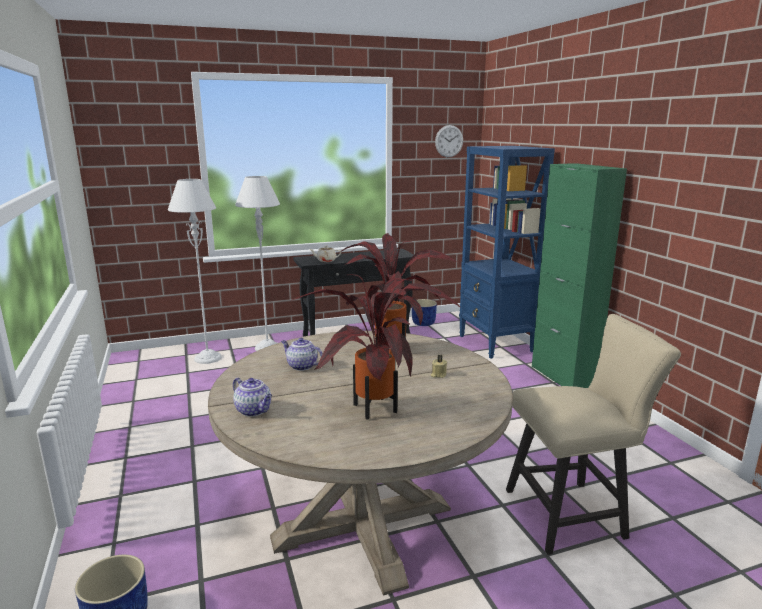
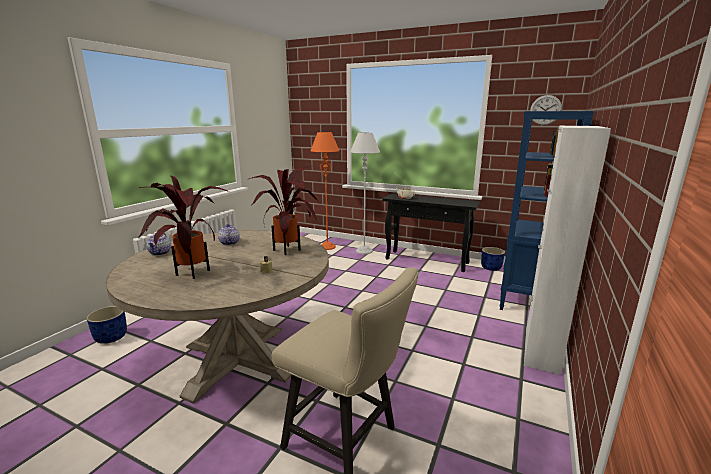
camera: 45 degrees right, 0 degrees up
(207, 358) = (327, 247): grey floor lamp -> orange floor lamp
(563, 377) = (541, 350): green cabinet -> white cabinet

